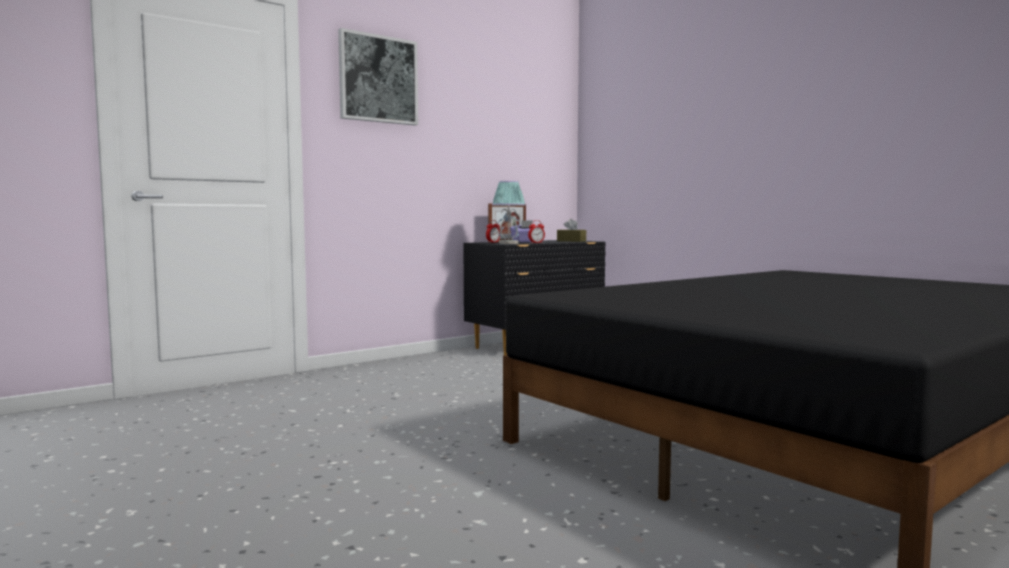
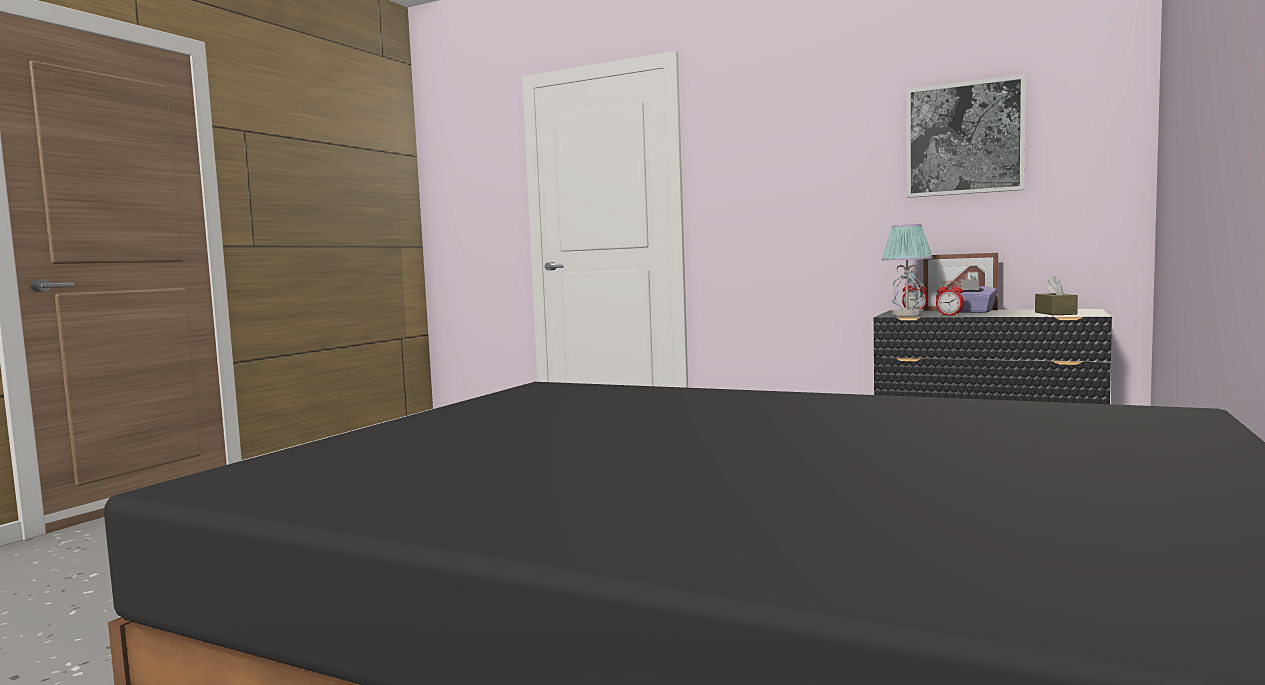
camera: 65 degrees right, 0 degrees up
(378, 79) = (766, 117): picture -> picture (964, 138)

